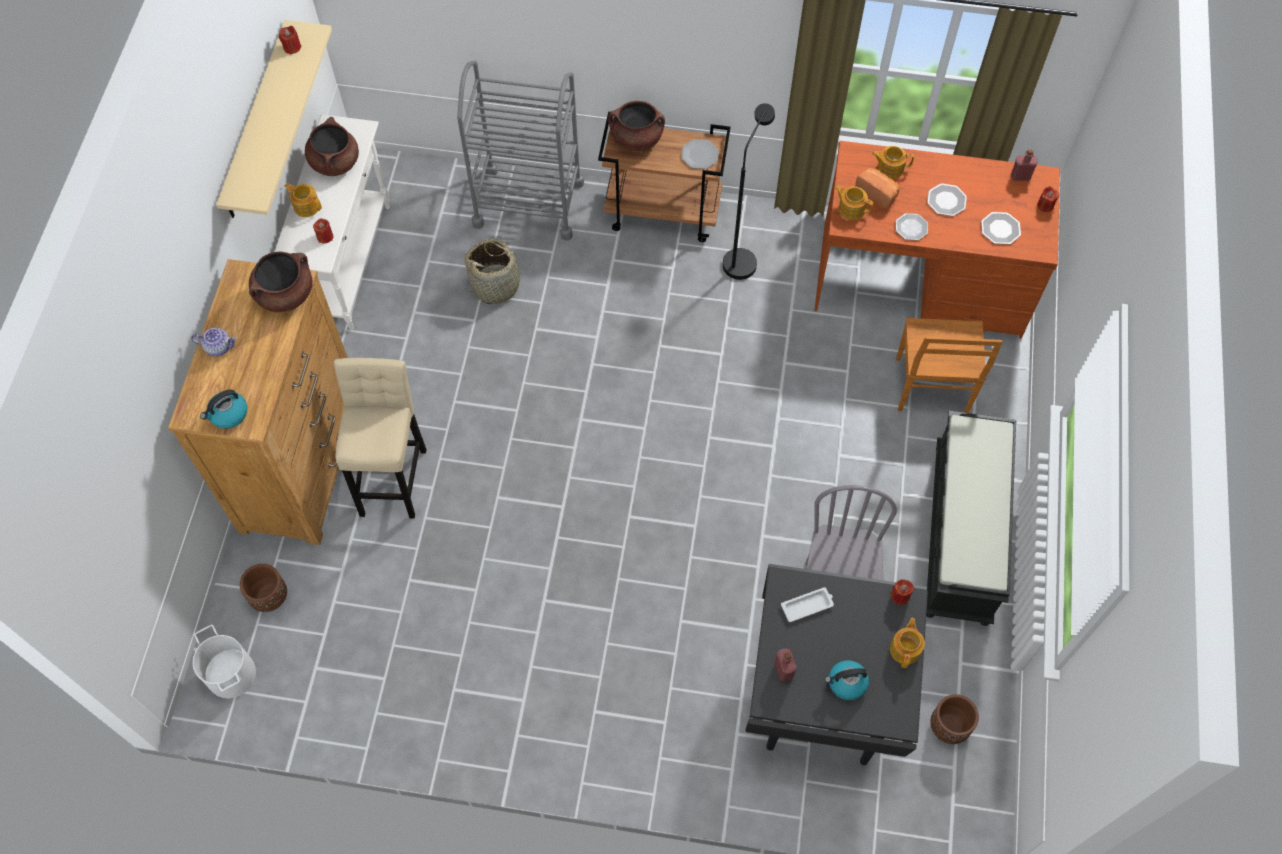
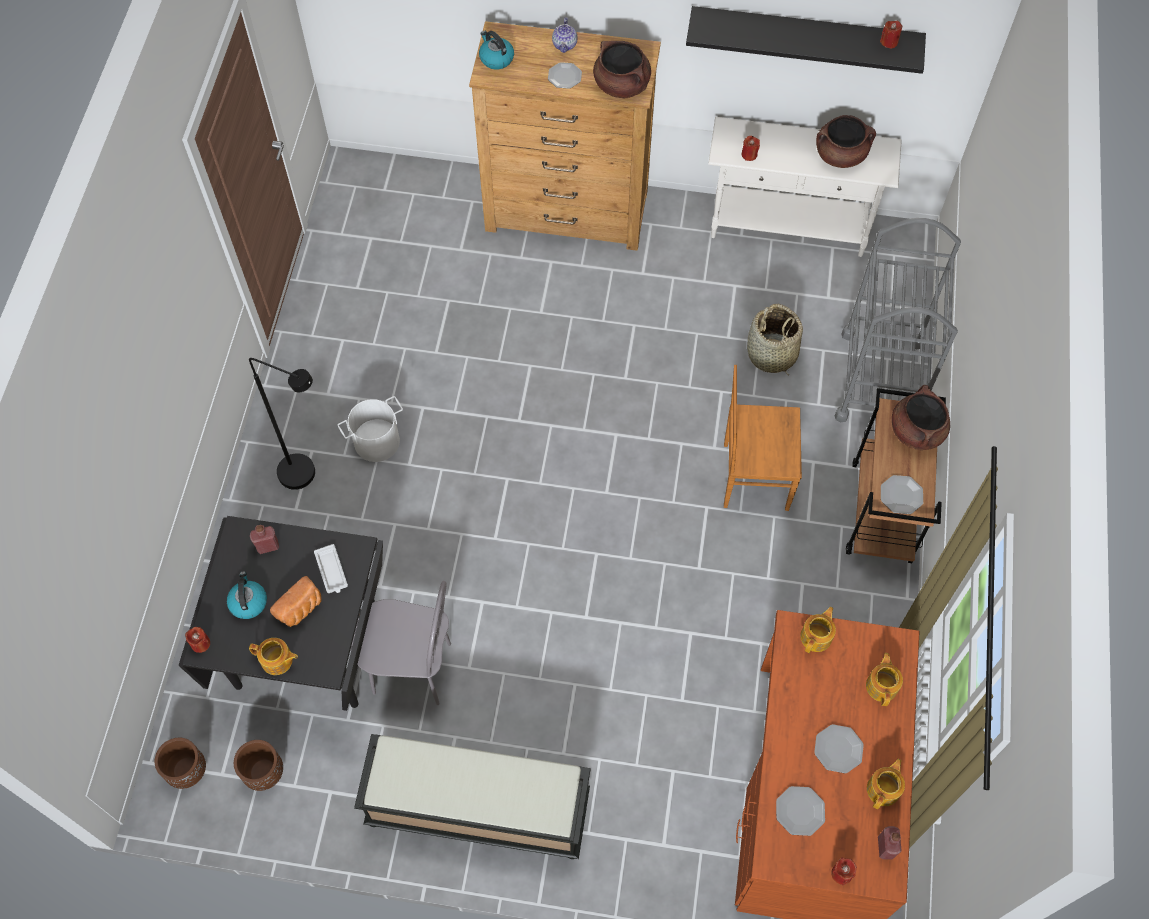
camera: 90 degrees right, 0 degrees up
(230, 674) = (369, 180): white bucket -> white bucket (376, 441)
(256, 122) = (805, 34): beige shelf -> black shelf
(269, 597) = (437, 200): brown planter -> brown planter (187, 770)
(306, 206) = (785, 137): teapot -> teapot (884, 789)
(393, 477) = (552, 281): beige stool -> none
(742, 257) = (829, 593): black floor lamp -> black floor lamp (307, 475)
(877, 192) = (843, 668): bread -> bread (301, 608)
(900, 595) = (335, 660): red candle -> red candle (200, 643)
(911, 228) = (794, 703): plate -> plate (564, 77)
(931, 388) = (662, 793): brown chair -> brown chair (752, 476)

